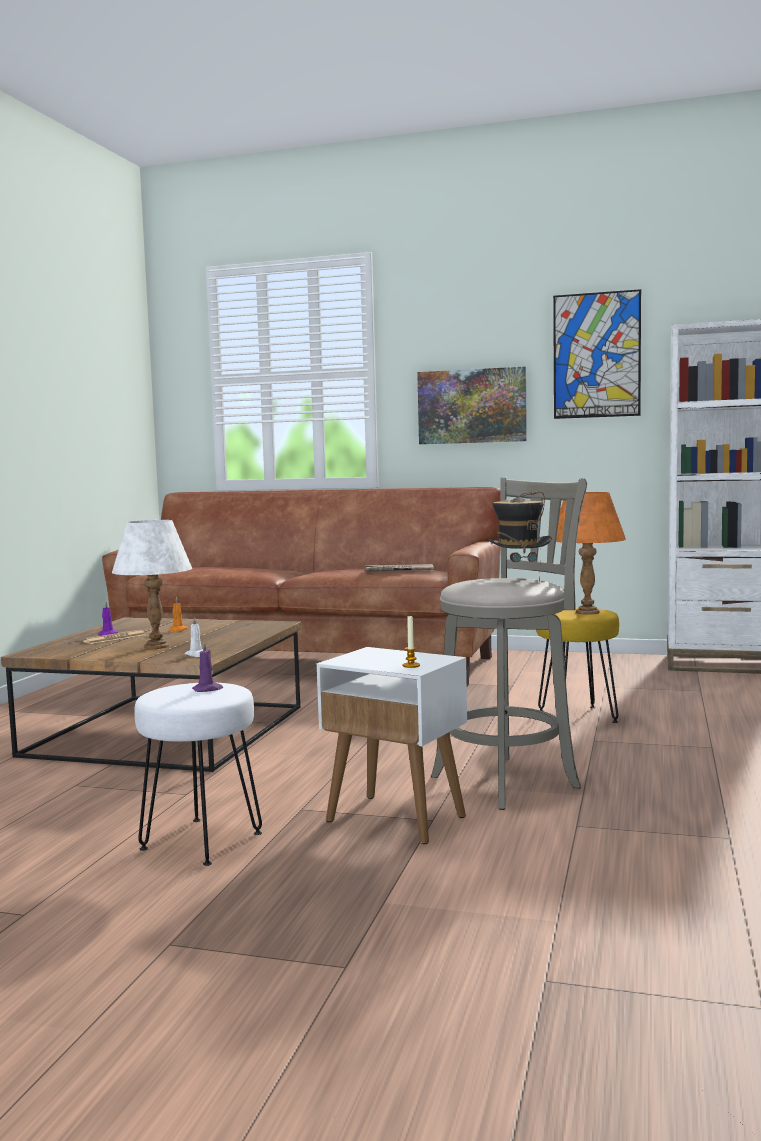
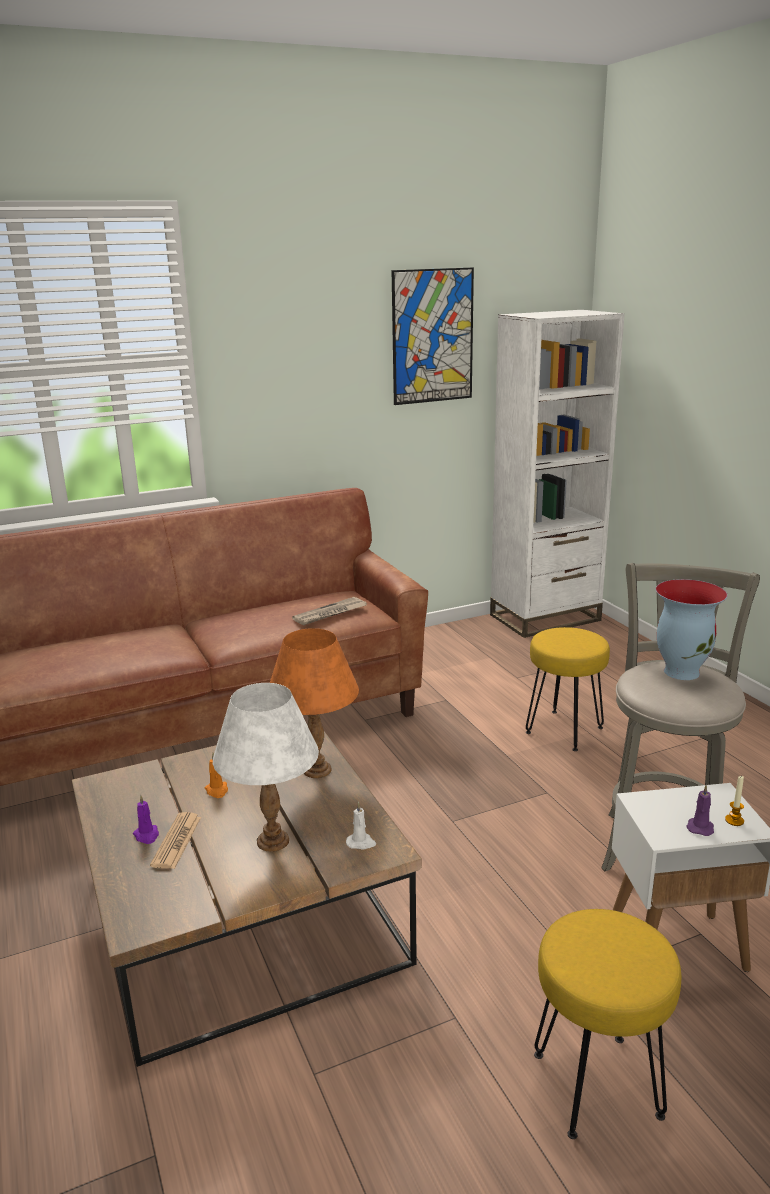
camera: 40 degrees left, 15 degrees up
(201, 840) = (595, 1083): white stool -> yellow stool
(208, 689) = (610, 938): purple candle -> purple candle (700, 827)
(472, 406) = (310, 395): picture -> none
(518, 579) = (681, 671): hat -> vase
(587, 612) = (581, 639): orange table lamp -> orange table lamp (317, 769)

